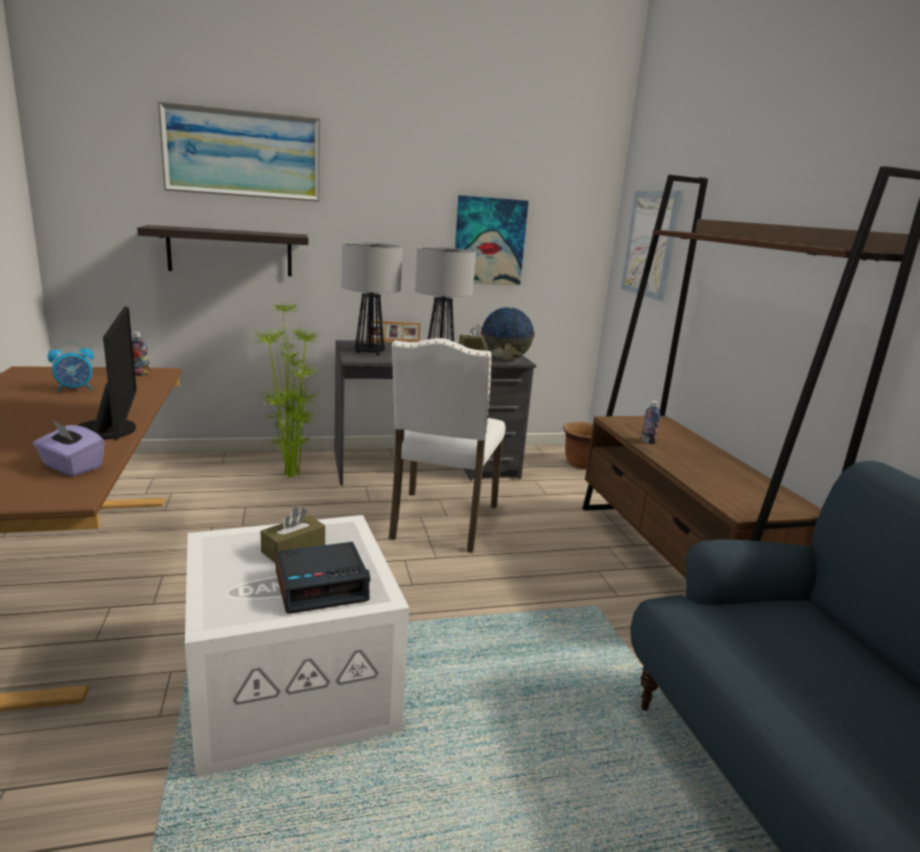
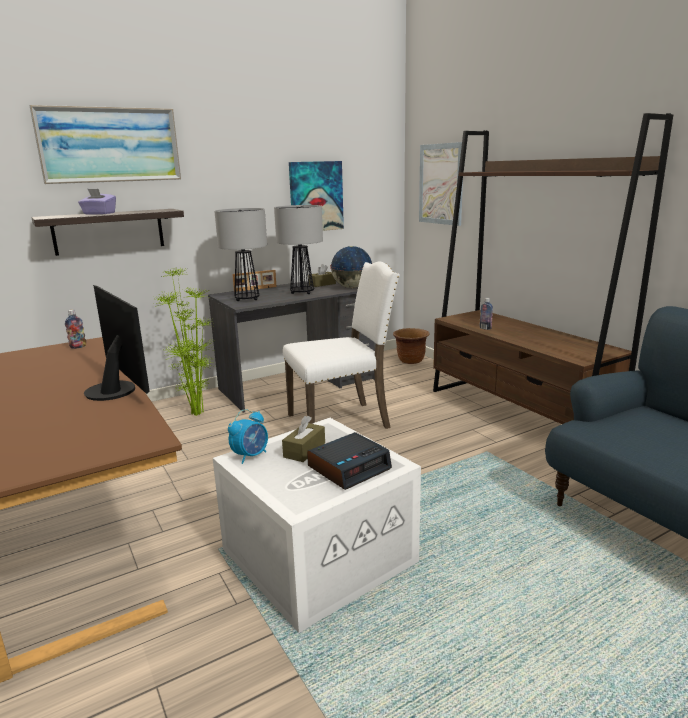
camera: 15 degrees left, 0 degrees up
(71, 467) = (121, 421): purple tissue box -> purple tissue box (99, 214)
(75, 389) = (38, 367): alarm clock -> alarm clock (250, 455)
(441, 522) = (341, 422): white chair -> white chair turned 105 degrees counterclockwise

